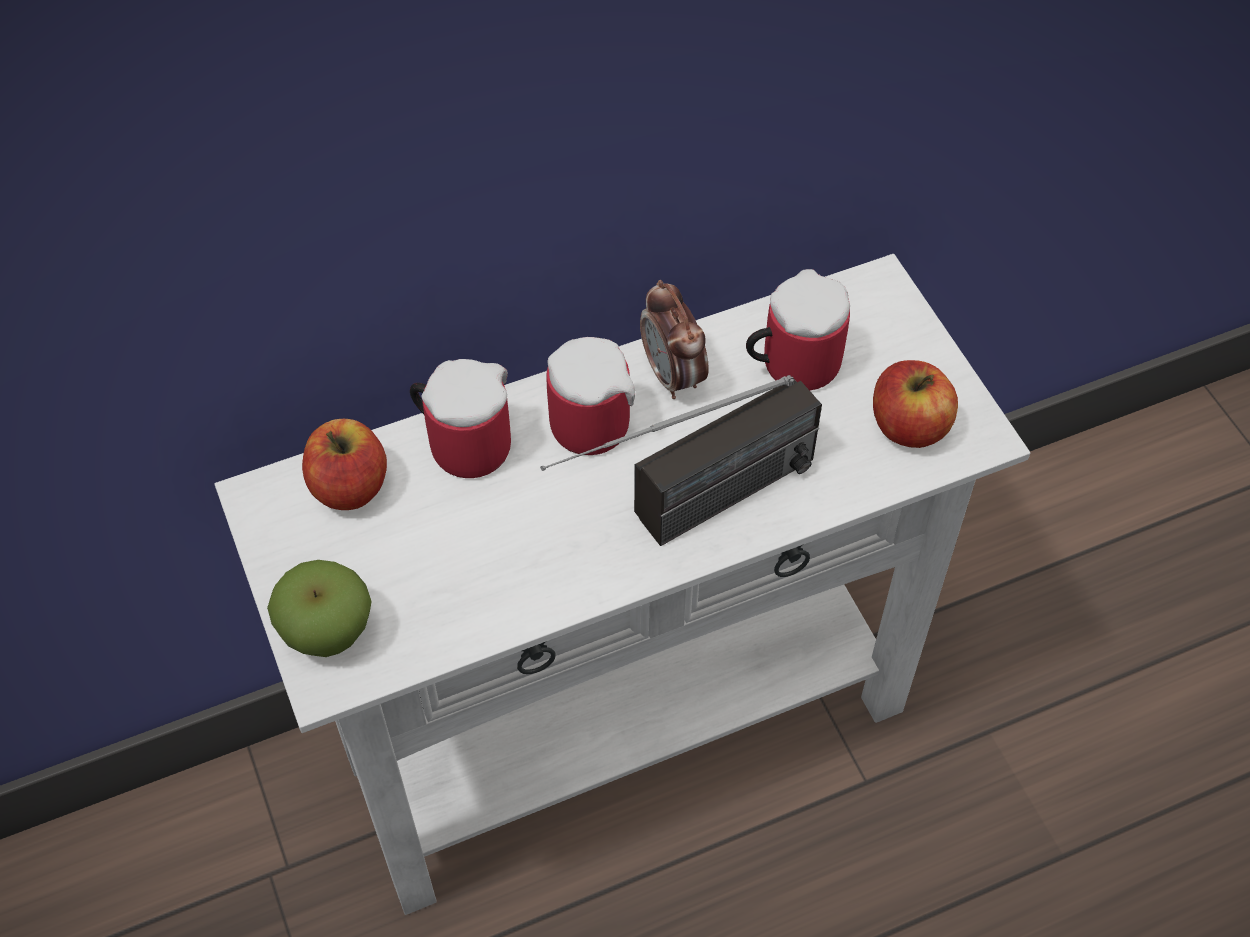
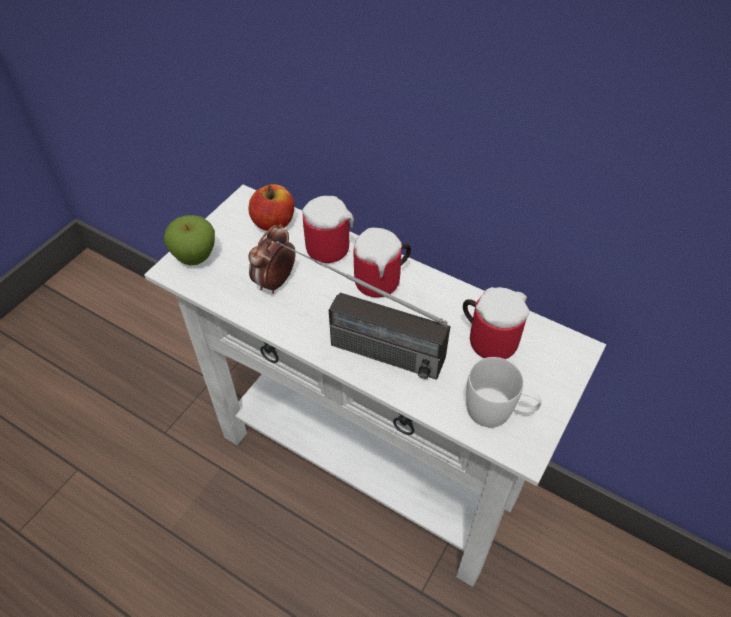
camera: 55 degrees right, 5 degrees down
(673, 376) = (434, 296): alarm clock -> alarm clock (275, 282)
(908, 426) = (498, 411): apple -> white mug

